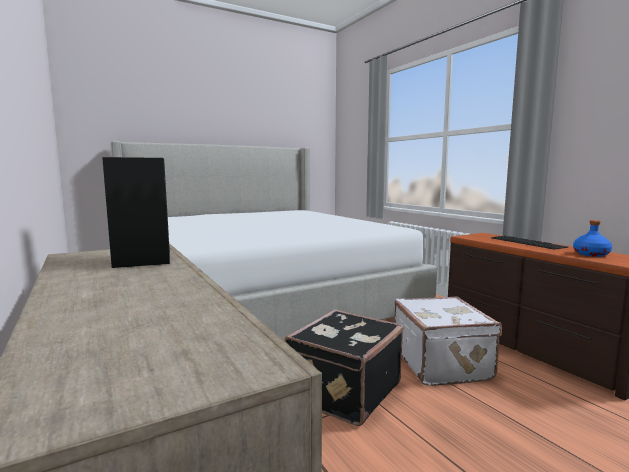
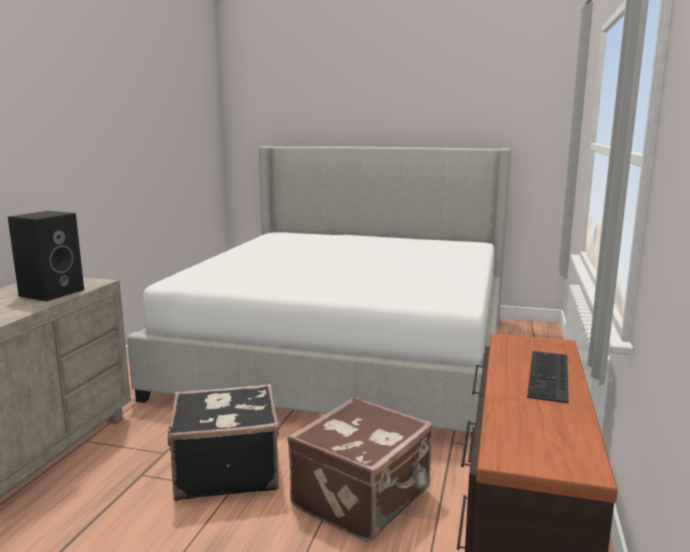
camera: 45 degrees right, 5 degrees up
(442, 363) = (364, 498): white suitcase -> brown suitcase
(591, 254) = (539, 424): blue bottle -> none

